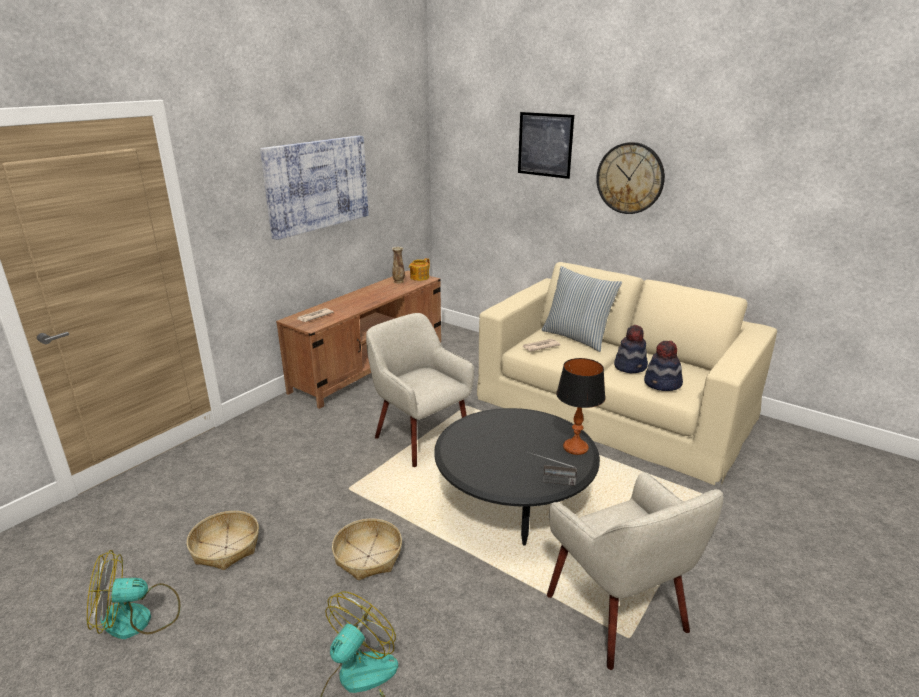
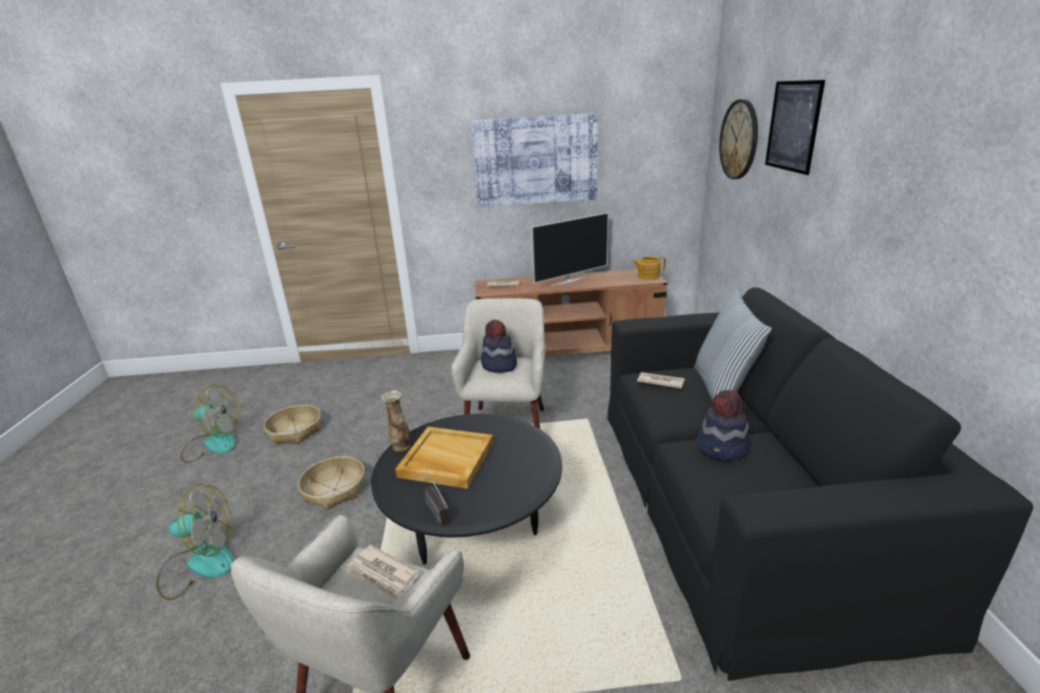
camera: 50 degrees right, 0 degrees up
(139, 618) = (213, 444): fan -> fan turned 150 degrees clockwise
(365, 297) = (569, 280): none -> television
(398, 282) = (622, 275): vase -> vase (401, 446)
(500, 454) = (446, 460): none -> beige tray
(575, 447) = (512, 494): table lamp -> none
(611, 519) = (382, 575): none -> newspaper
(614, 406) = (742, 501): beige sofa -> black sofa
(630, 178) = (870, 178): wall clock -> wall clock (739, 140)
(662, 384) = (722, 488): hat -> hat (499, 365)

